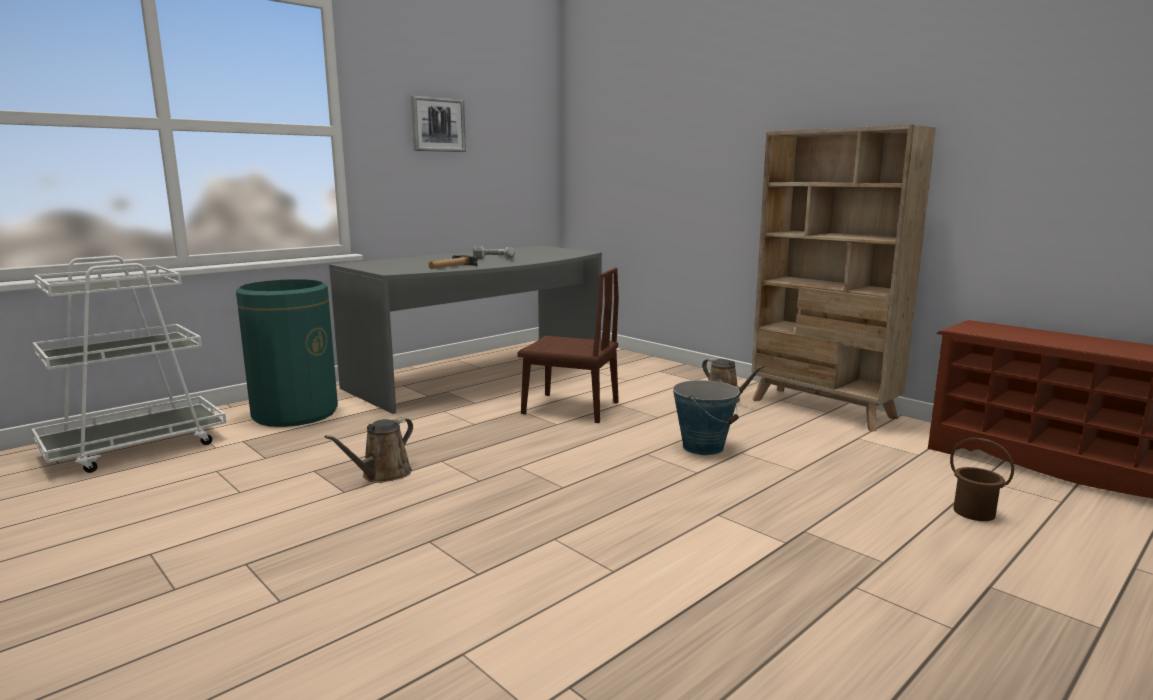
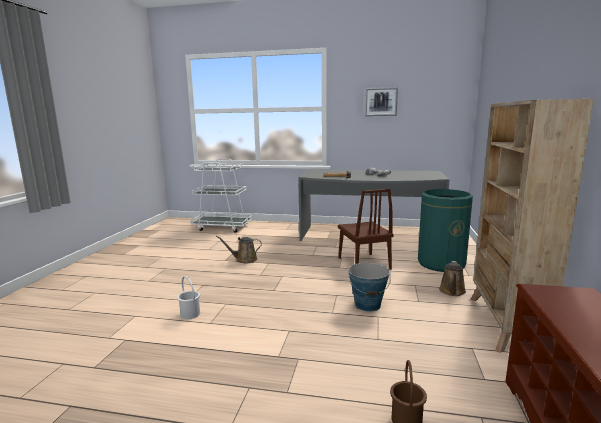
camera: 55 degrees right, 0 degrees up
(295, 413) = (276, 230): green trash can -> green trash can (441, 263)
(549, 583) = (190, 314): none -> white bucket

